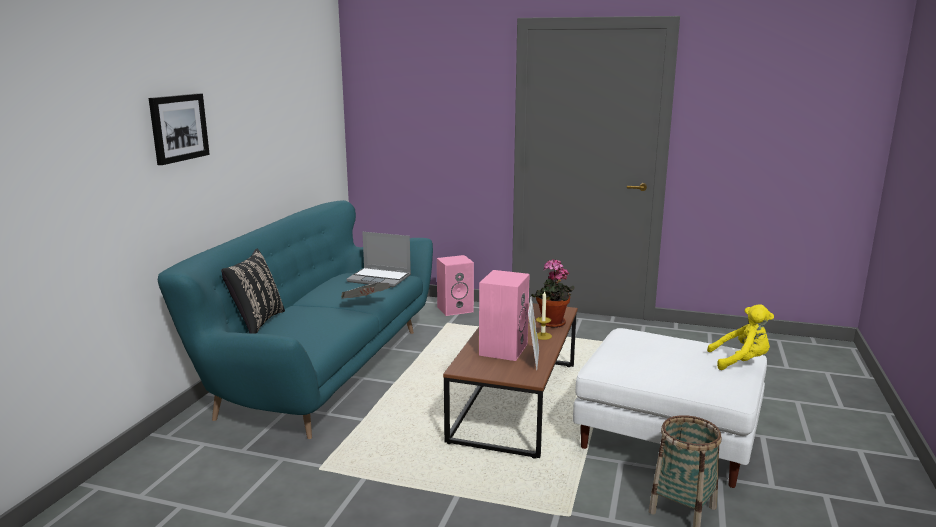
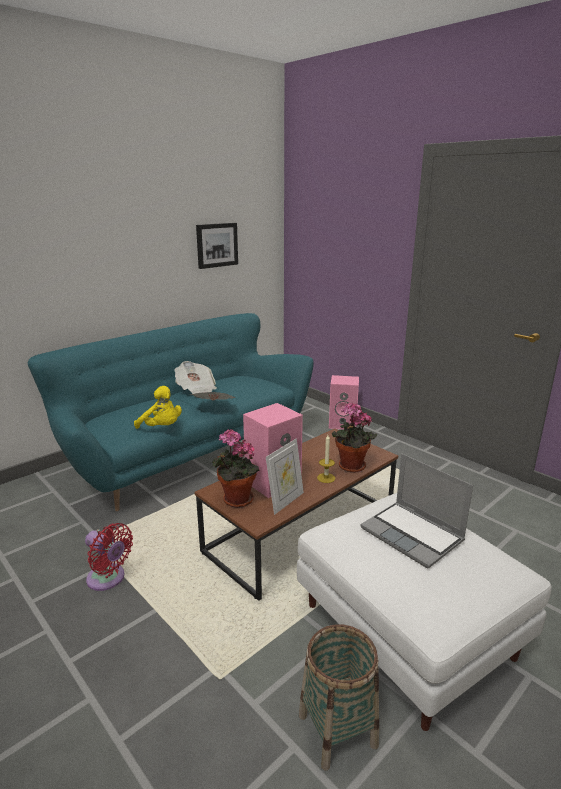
camera: 30 degrees right, 5 degrees up
(178, 128) = (71, 242): picture -> picture (217, 245)
(256, 323) = (124, 406): black pillow -> none
(320, 293) = (196, 390): none -> newspaper
(380, 278) = (255, 386): laptop -> laptop (413, 535)
(380, 491) = (108, 579): none -> red fan
(490, 370) = (235, 500): none -> potted plant
(741, 362) = (491, 584): yellow plush toy -> yellow plush toy (162, 427)

